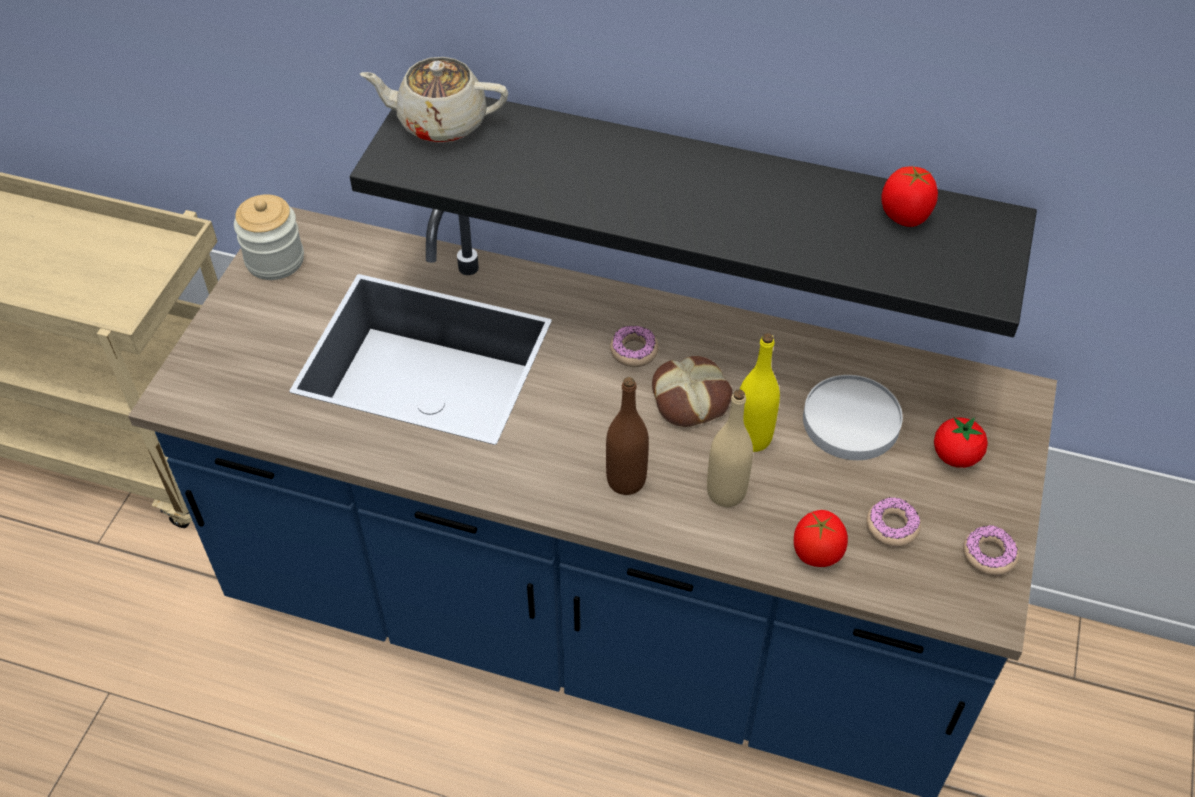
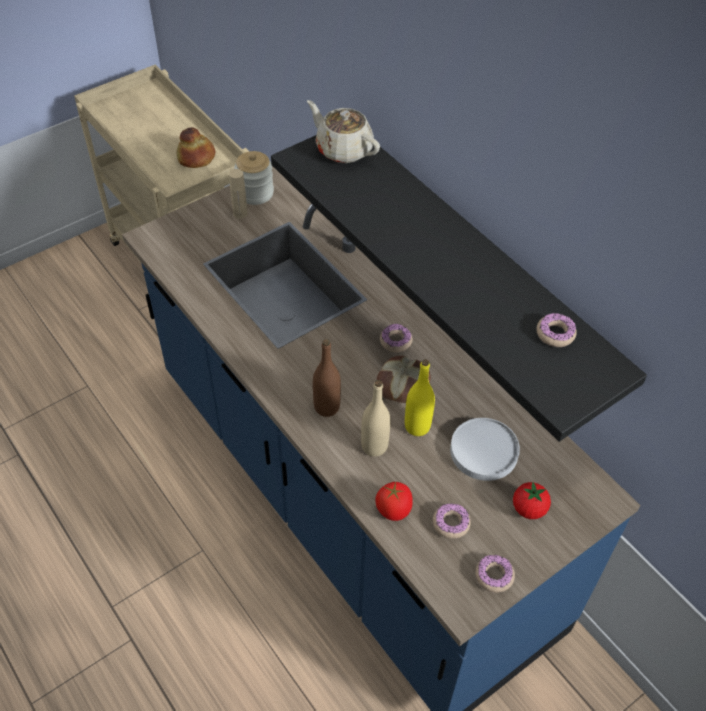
camera: 35 degrees right, 0 degrees up
(115, 259) = (197, 157): none -> bread
(279, 298) = (240, 213): none -> beige bottle
(905, 216) = (555, 334): tomato -> donut

